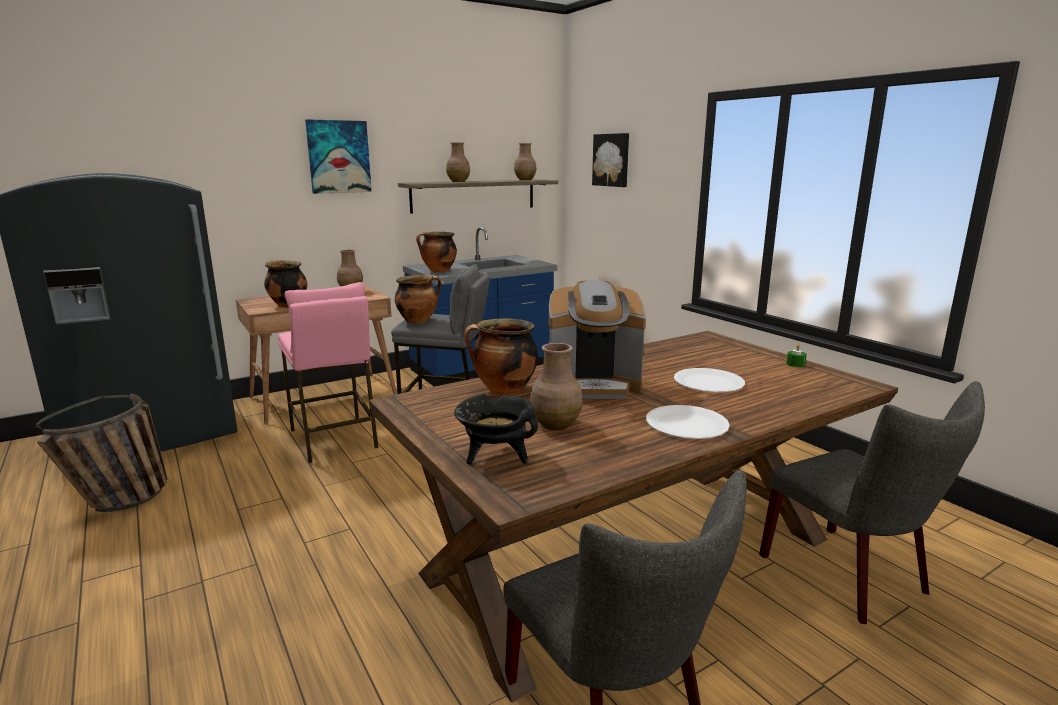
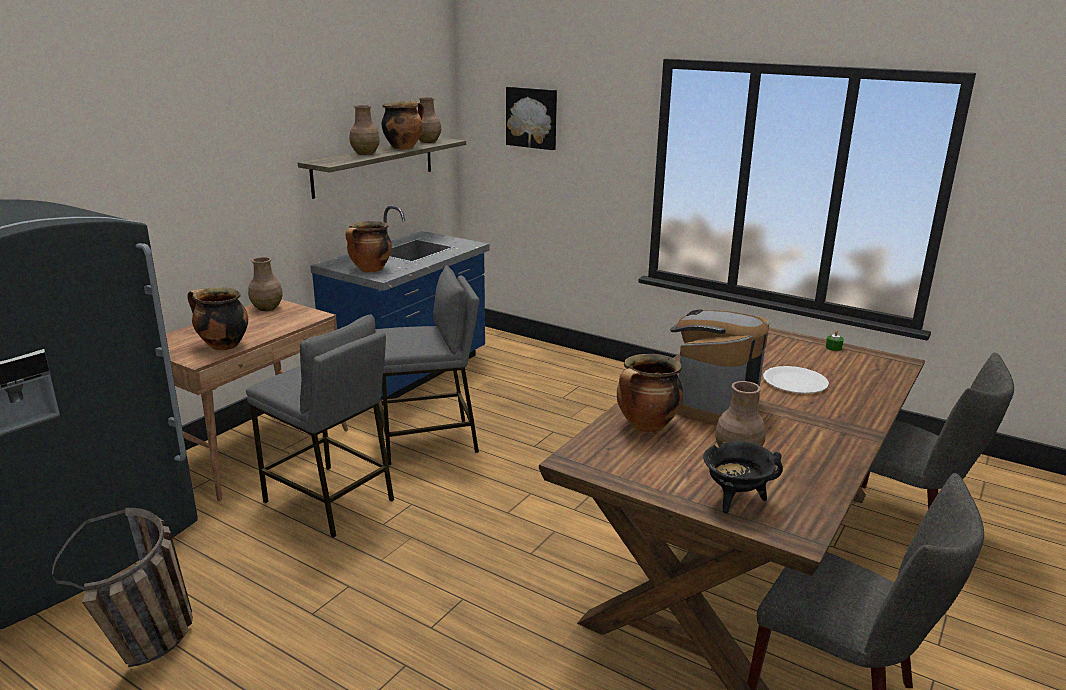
camera: 25 degrees left, 5 degrees up
(334, 439) = (329, 500): pink stool -> grey stool
(338, 157) = (233, 138): picture -> none
(418, 321) = (400, 342): cooking pot -> cooking pot (403, 148)
(594, 385) = (712, 403): coffee machine -> coffee machine turned 150 degrees clockwise
(687, 424) = (830, 431): white plate -> none

